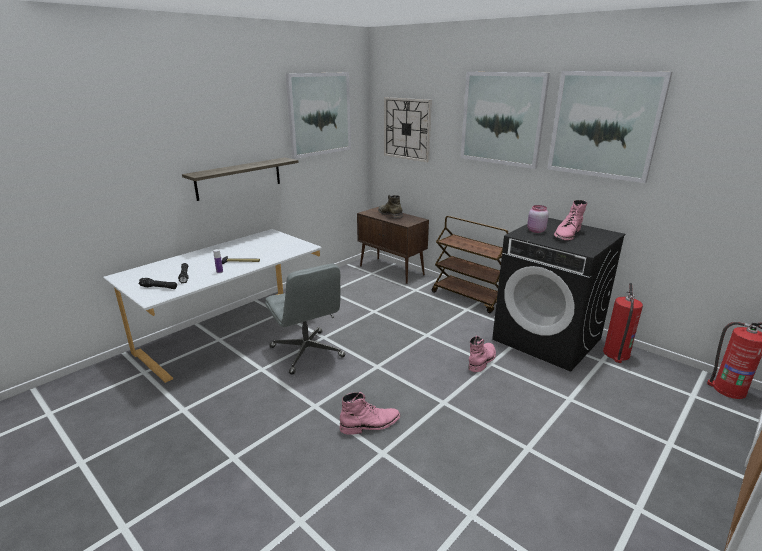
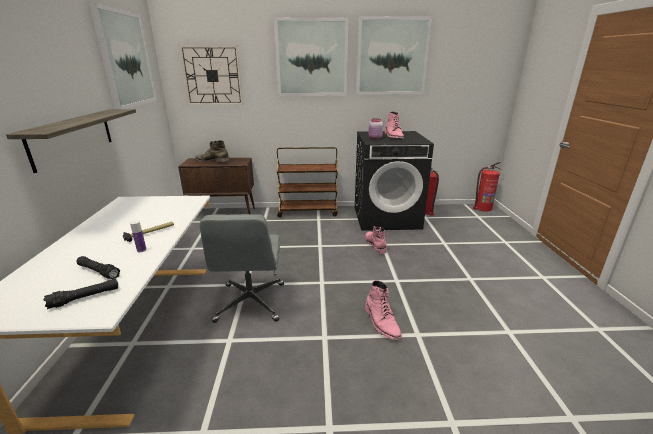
camera: 45 degrees left, 0 degrees up
(307, 352) = (250, 303): grey office chair -> grey office chair turned 75 degrees clockwise
(370, 424) = (382, 322): pink boot -> pink boot turned 135 degrees clockwise

